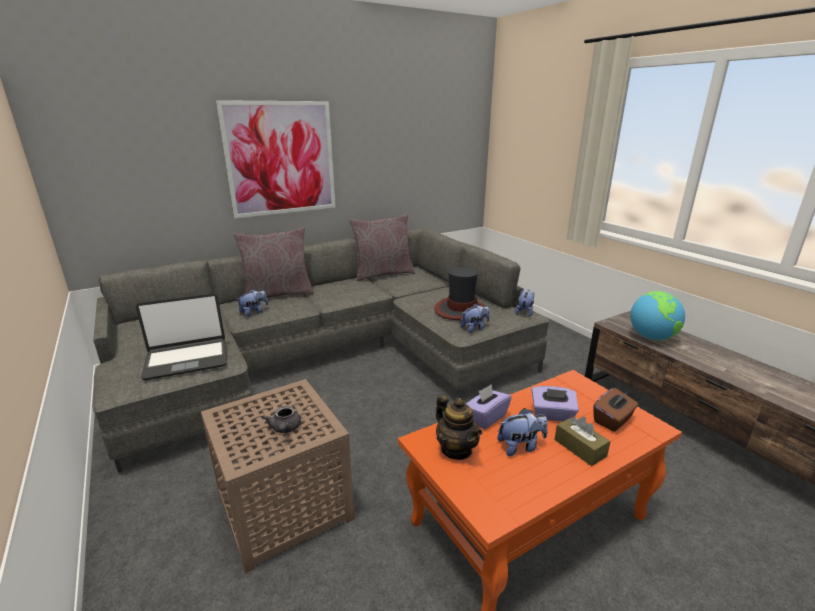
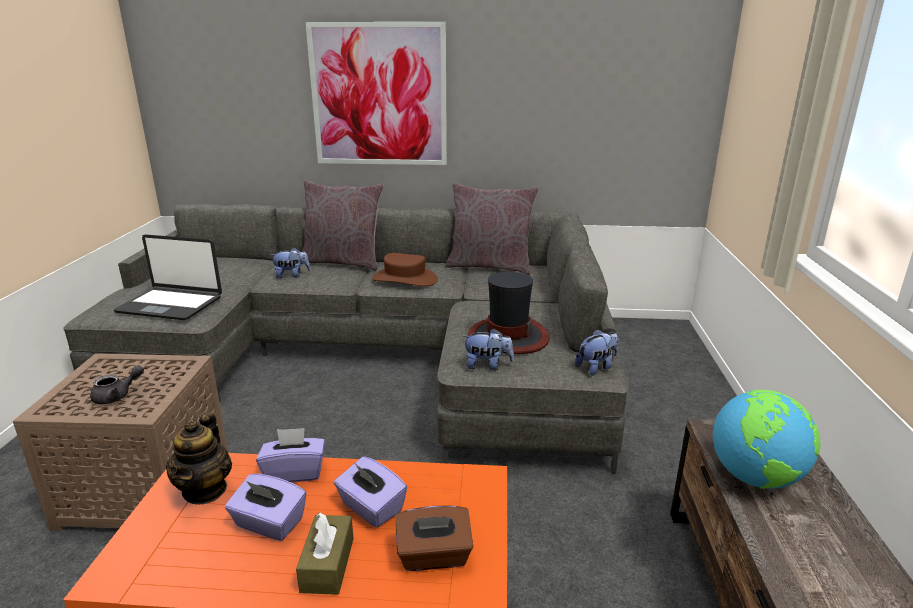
camera: 35 degrees right, 0 degrees up
(285, 429) = (117, 396): grey teapot -> grey teapot turned 150 degrees counterclockwise
(343, 294) = (405, 279): none -> brown hat
(520, 446) = (269, 523): plush toy -> purple tissue box

